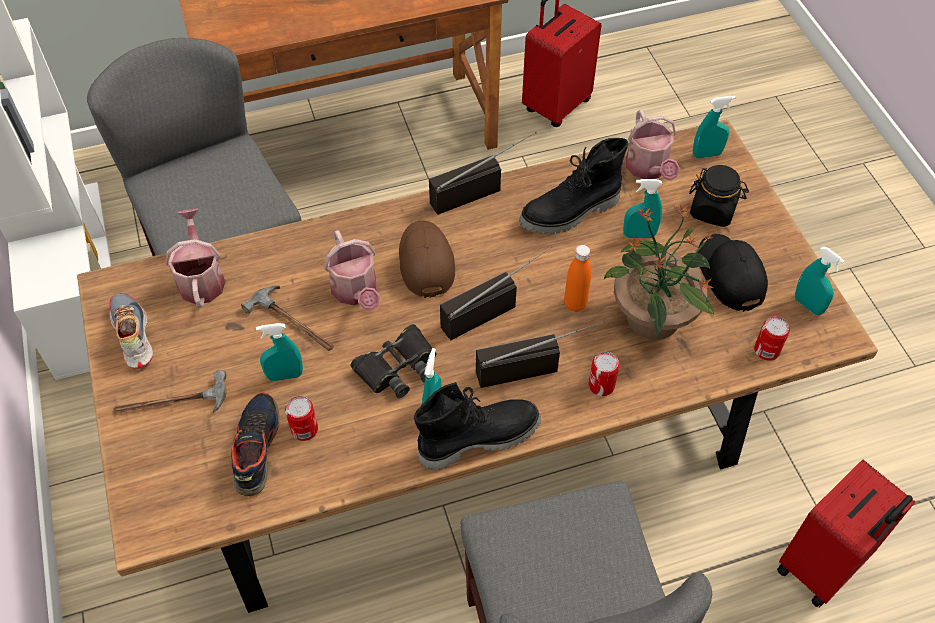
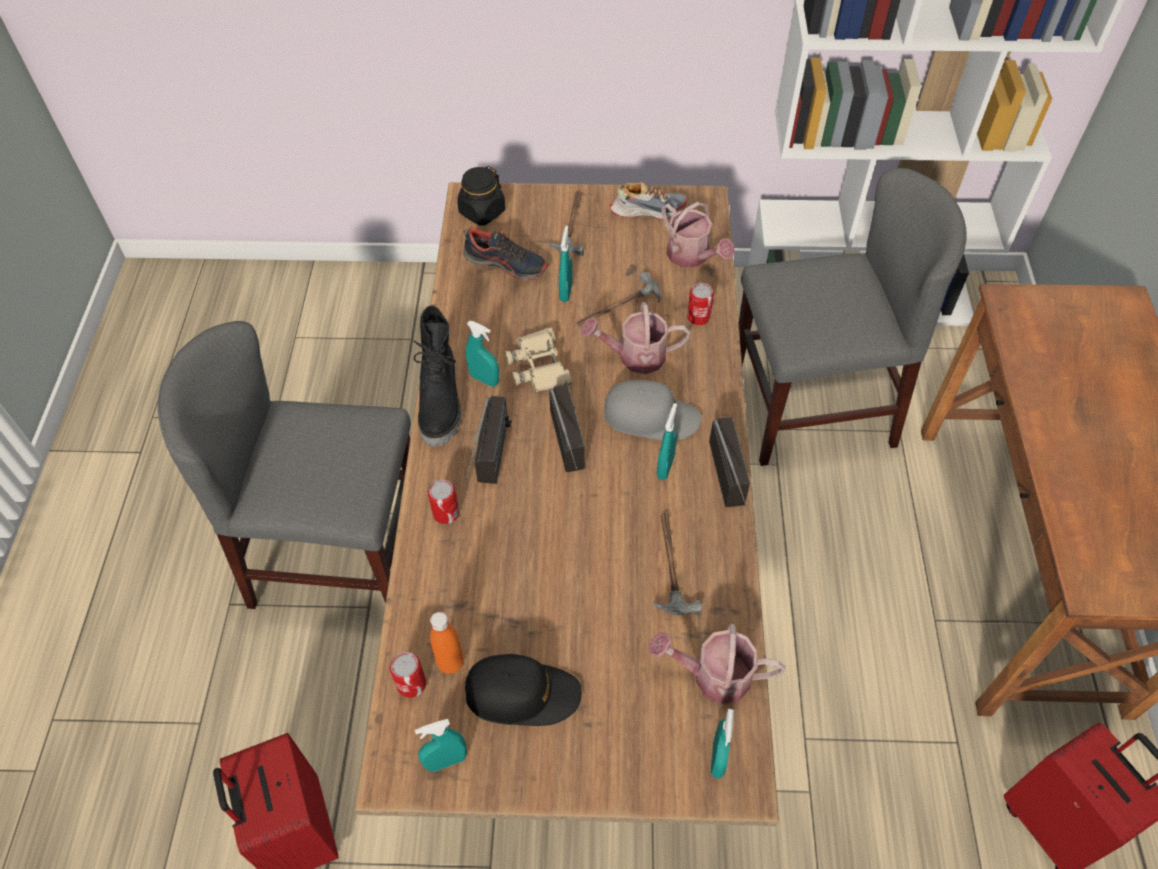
camera: 110 degrees right, 0 degrees up
(201, 279) = (692, 256): watering can -> watering can turned 45 degrees clockwise
(304, 429) = (508, 294): can -> can (698, 317)
(398, 367) = (539, 366): black binoculars -> beige binoculars
(426, 262) = (651, 417): brown cap -> grey cap
(570, 213) = (670, 564): black boot -> hammer
(575, 304) = (548, 525): orange bottle -> orange bottle (450, 663)
(639, 235) = (615, 622): turquoise spray bottle -> turquoise spray bottle (665, 467)
(652, 319) = (499, 588): potted plant -> none
(713, 210) = (622, 721): black jar -> black jar (482, 212)

